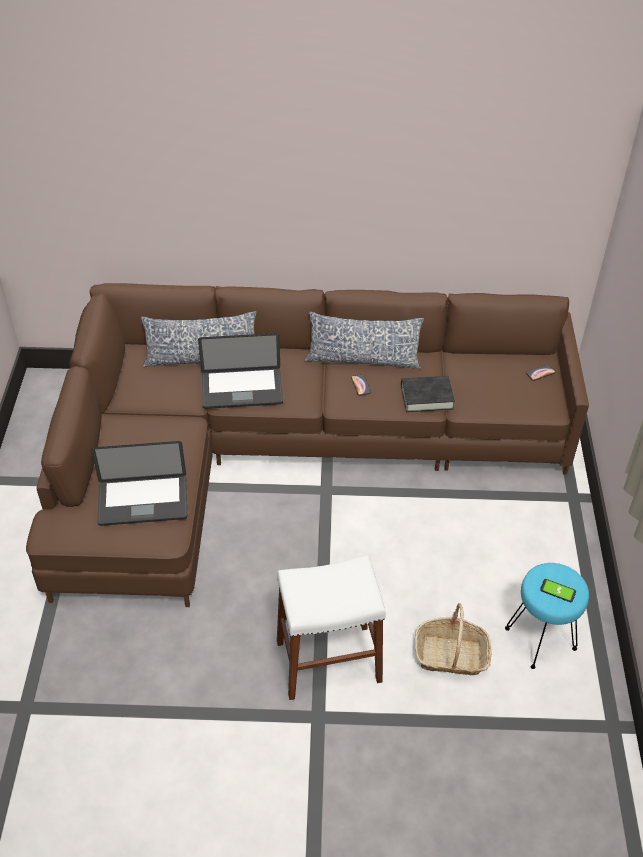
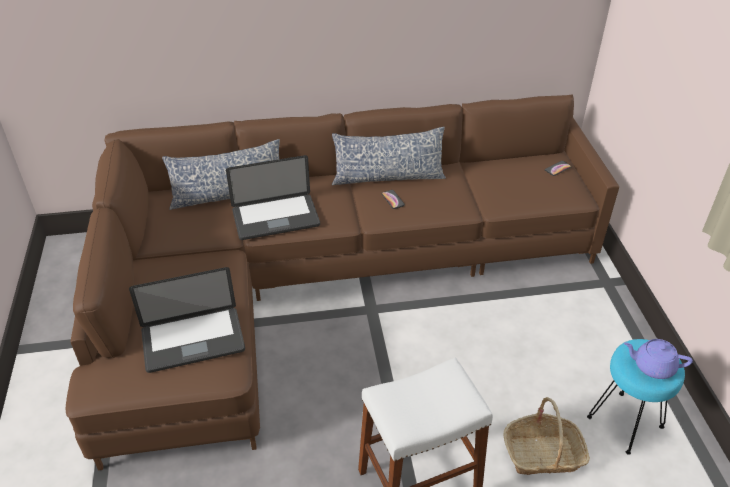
camera: 10 degrees left, 5 degrees down
(426, 397) = (459, 202): black book -> none
(557, 591) = (652, 366): phone -> purple teapot

